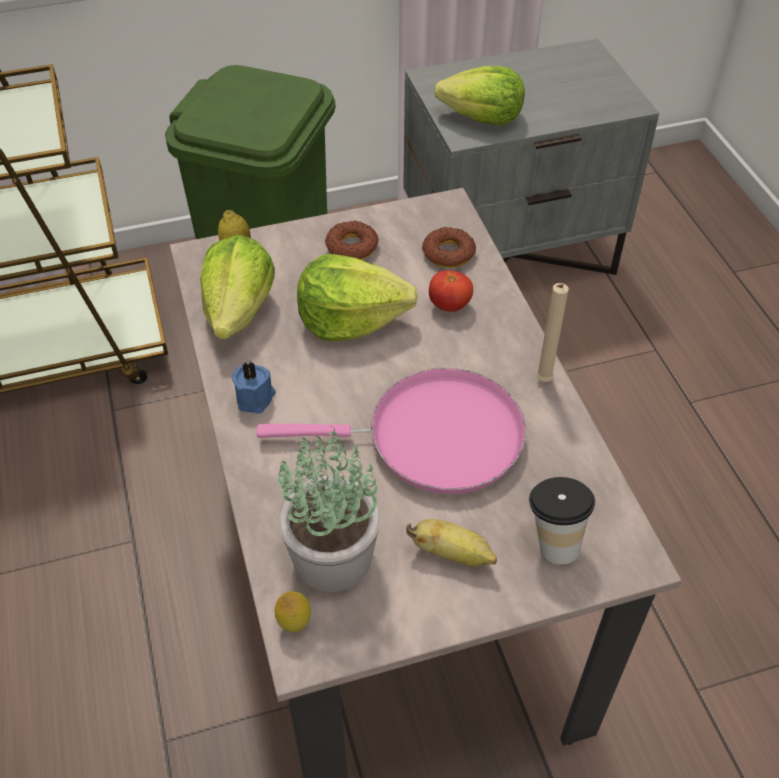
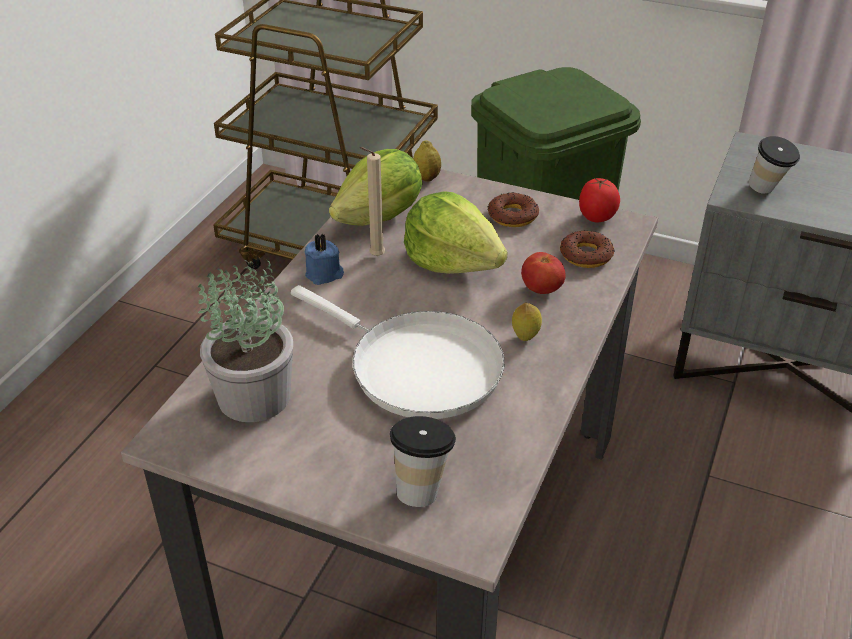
camera: 40 degrees right, 10 degrees down
(294, 623) = (181, 419): lemon -> lemon (525, 337)
(420, 213) = (596, 218): none -> tomato
(433, 438) = (417, 367): pink frying pan -> white frying pan
(452, 554) = (336, 447): banana -> none
(482, 117) = (767, 191): lettuce -> cup
(542, 382) = (552, 379): beige candle -> beige candle (374, 256)

